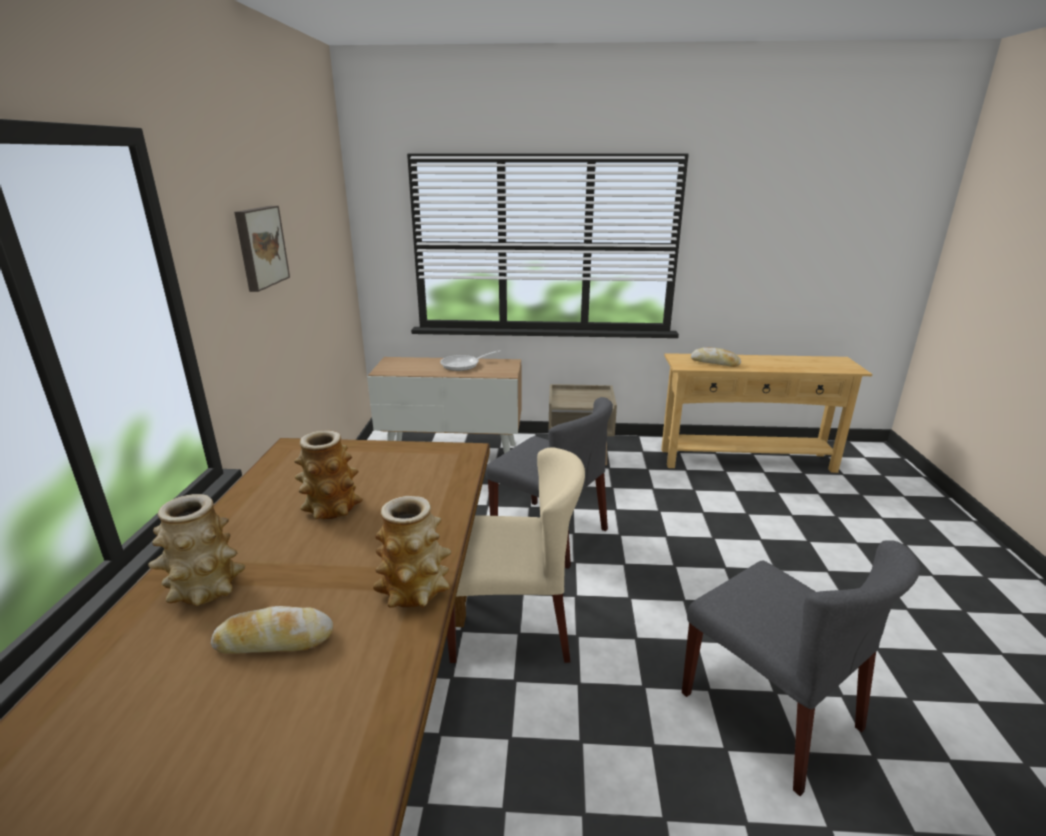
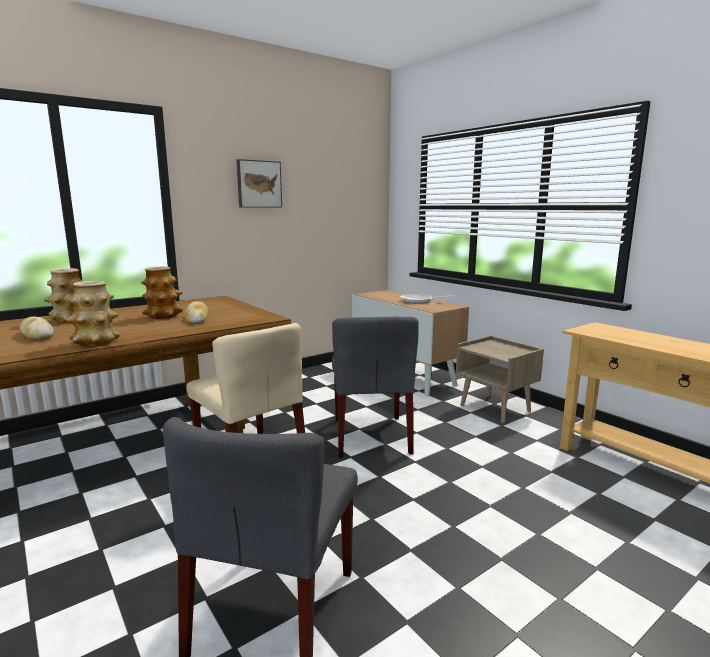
camera: 50 degrees right, 10 degrees down
(715, 362) = (630, 336): bread -> bread (197, 318)

